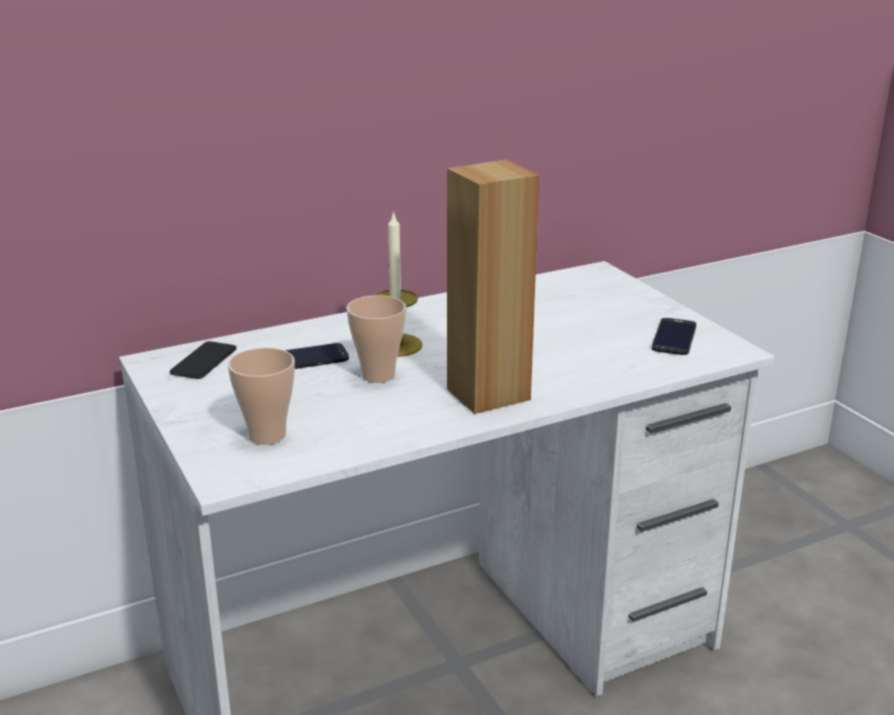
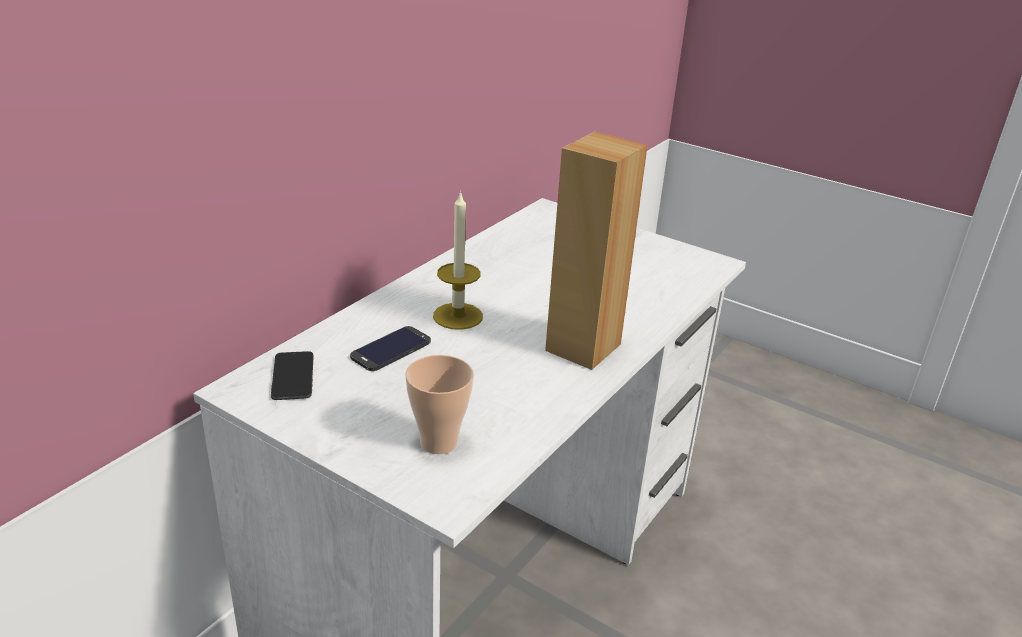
camera: 30 degrees left, 5 degrees up
(378, 375) = (473, 351): cup -> none
(674, 337) = (664, 260): phone -> none

